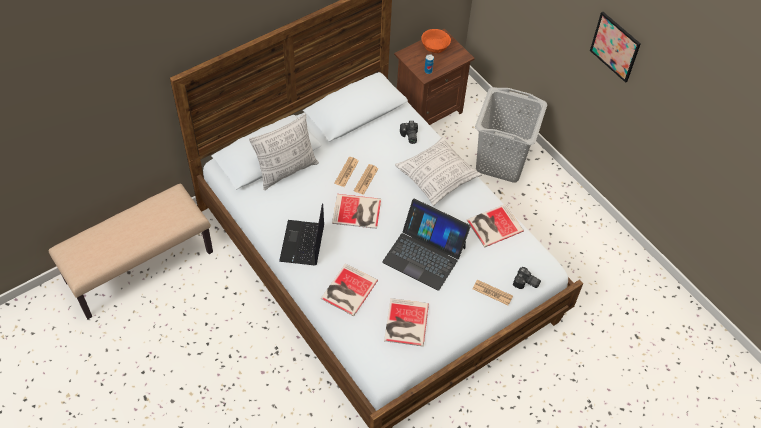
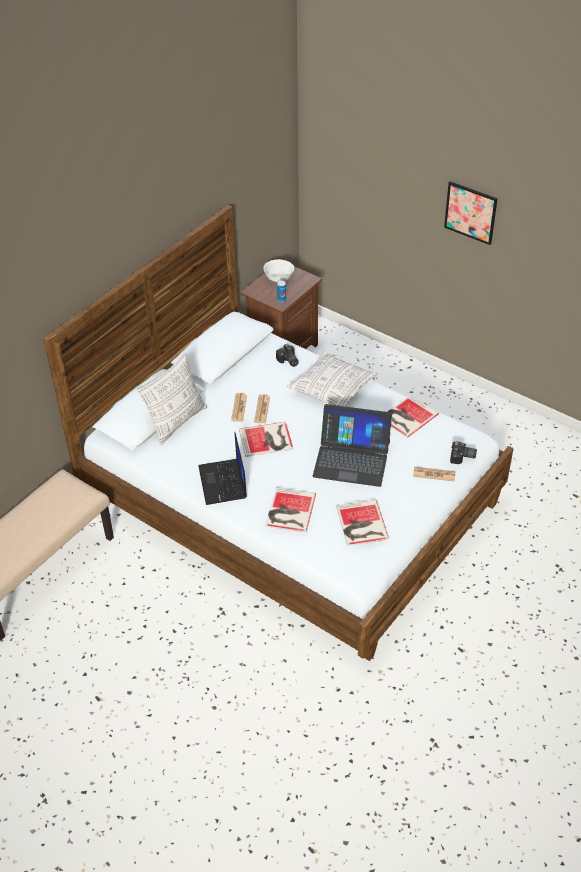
camera: 15 degrees left, 10 degrees down
(435, 48) = (279, 278): orange bowl -> white bowl
(501, 162) = (376, 378): grey laundry basket -> none

